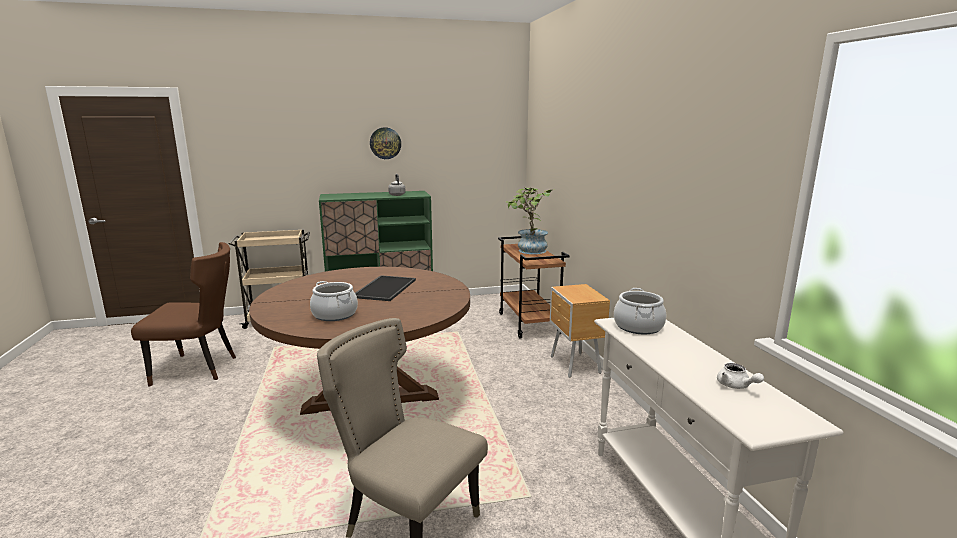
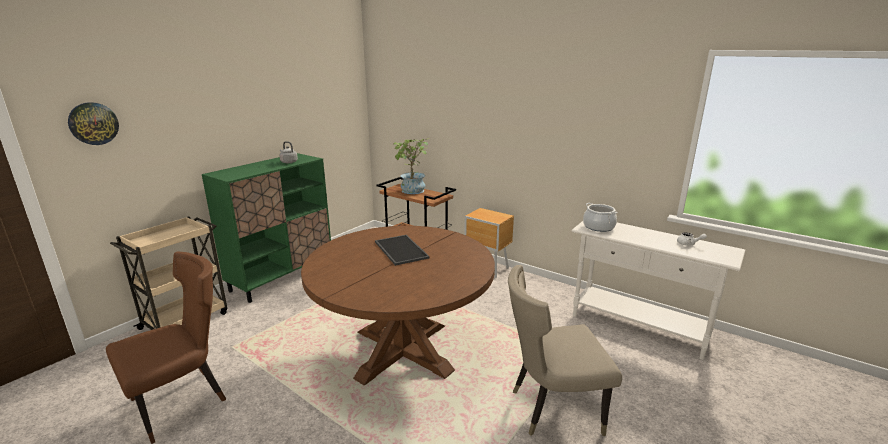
camera: 40 degrees left, 5 degrees up
(334, 315) = (417, 282): cooking pot -> none
(385, 143) = (257, 111): wall clock -> wall clock (93, 123)

